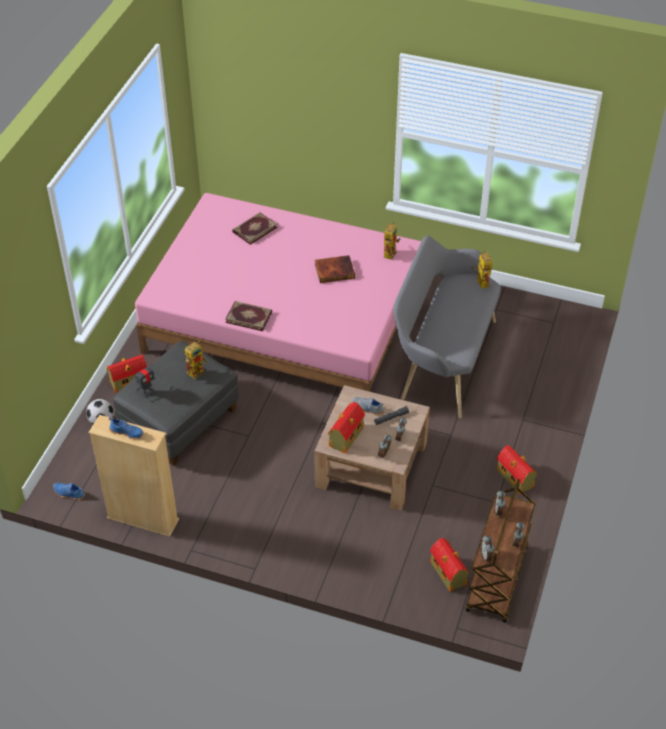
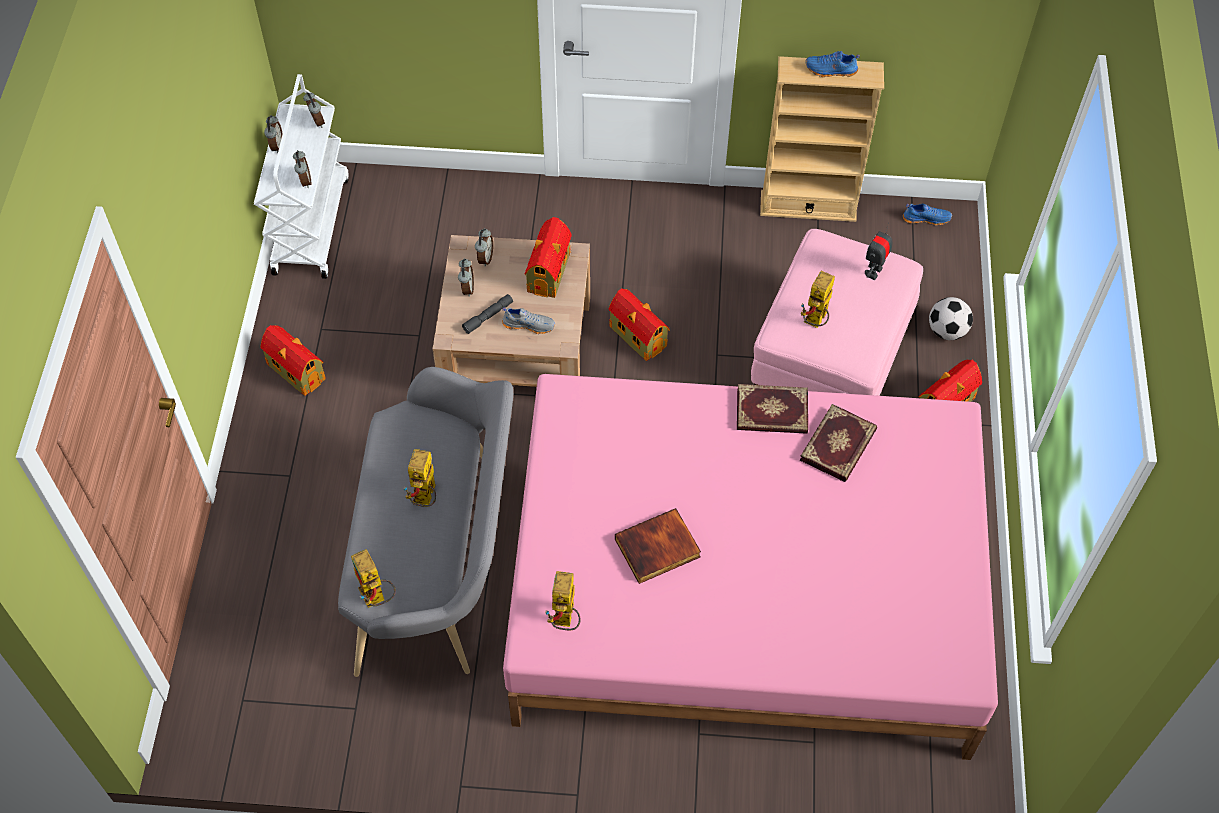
camera: 165 degrees right, 10 degrees up
(180, 421) = (830, 356): grey ottoman -> pink ottoman
(254, 229) = (849, 619): book -> book (839, 445)
(448, 317) = (425, 499): none -> toy robot
(448, 574) = (377, 218): toy house -> toy house (637, 335)
(497, 580) = (310, 224): brown cart -> white cart

